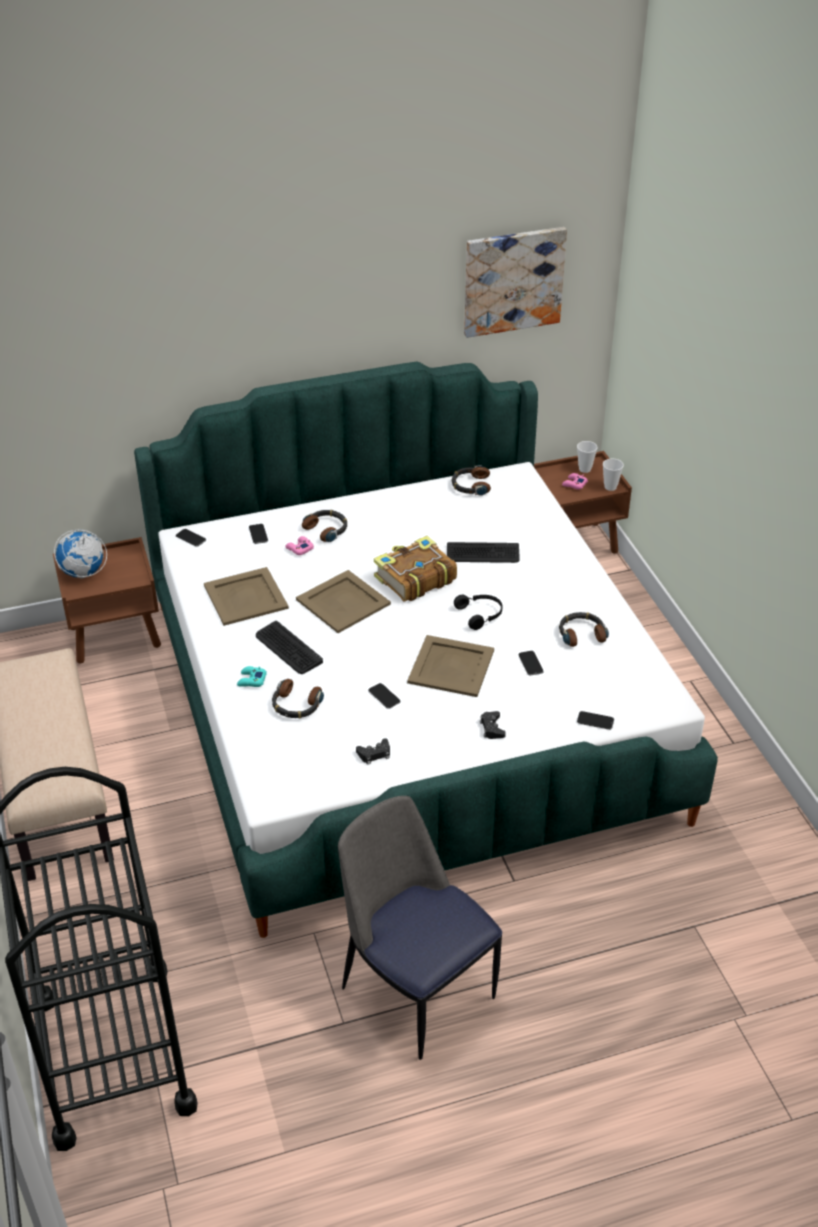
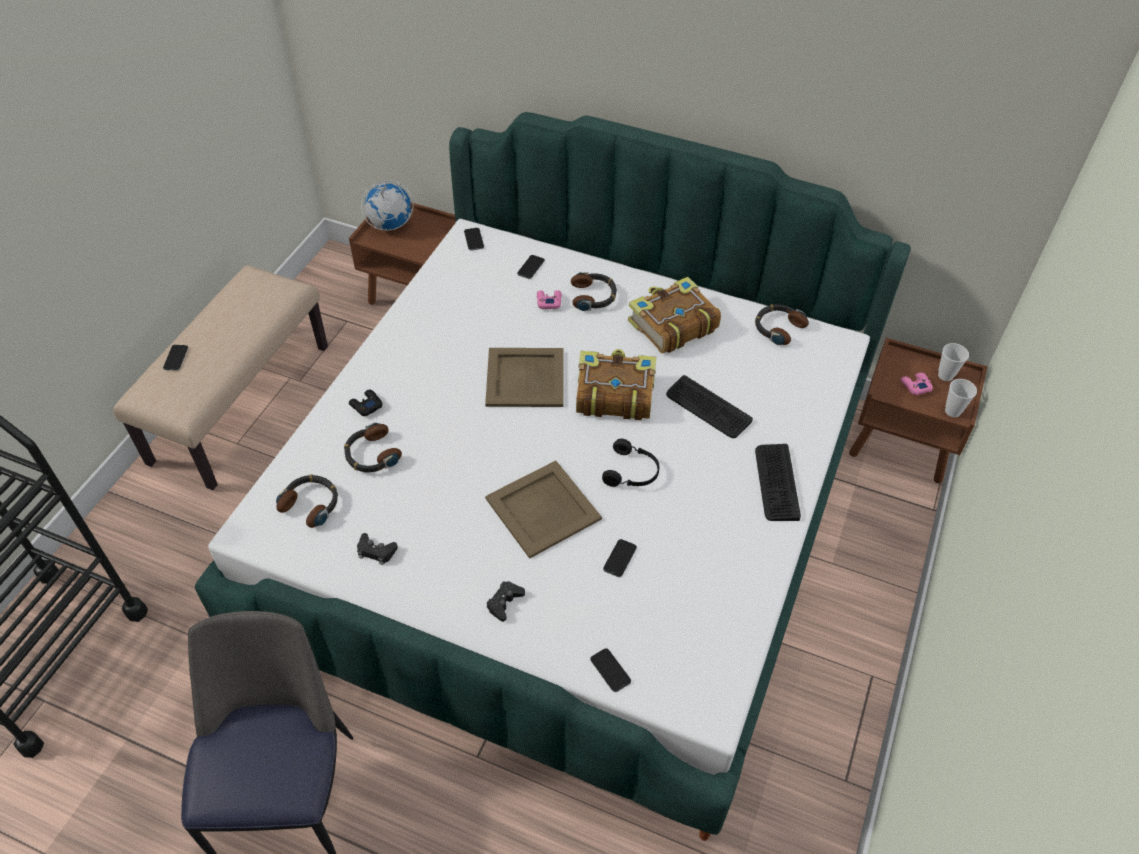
camera: 40 degrees right, 10 degrees up
(246, 596) = (454, 321): beige tray -> none
(251, 680) = (366, 405): turquoise game controller -> black game controller
(288, 648) = (428, 394): keyboard -> keyboard (776, 482)
(384, 696) = (450, 498): phone -> phone (176, 358)
(401, 519) = (671, 325): none -> book
(513, 281) = (926, 113): picture -> none
(581, 633) = (708, 560): headphones -> headphones (311, 503)

